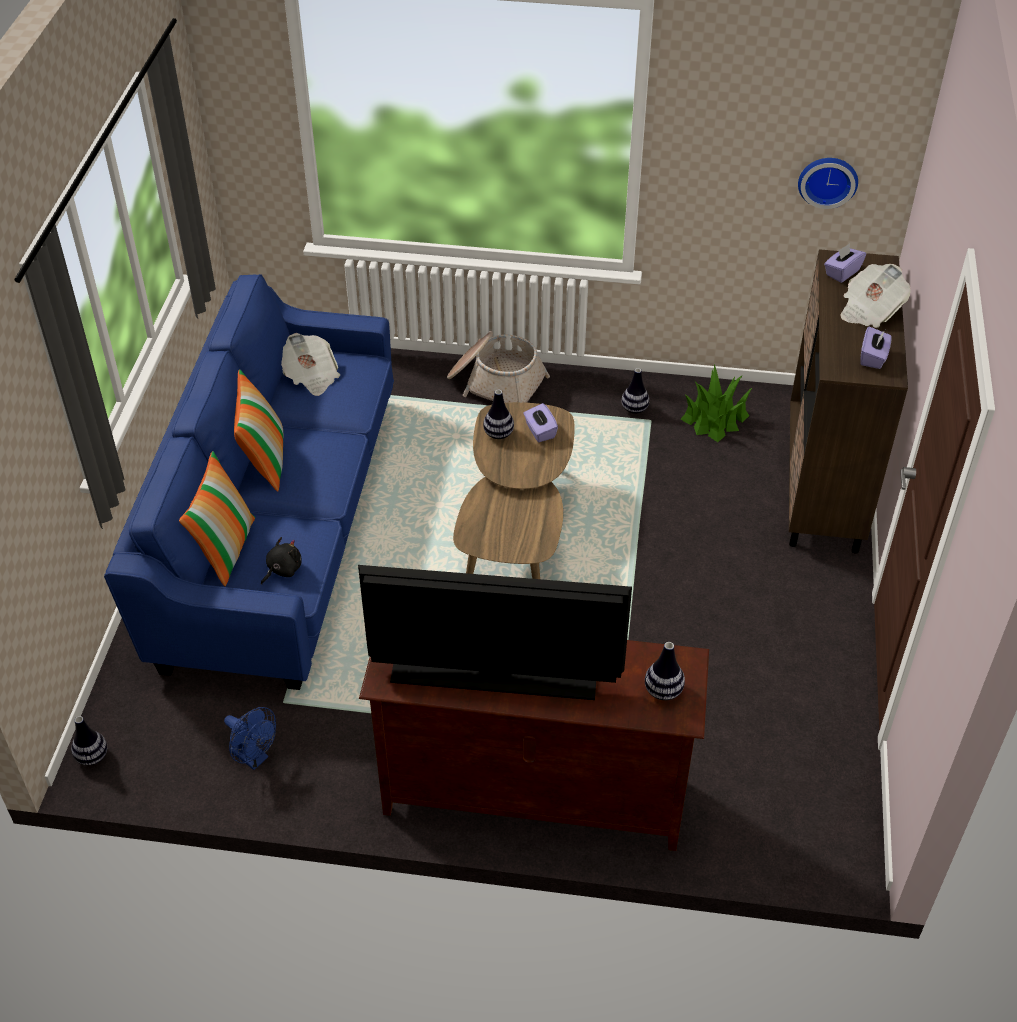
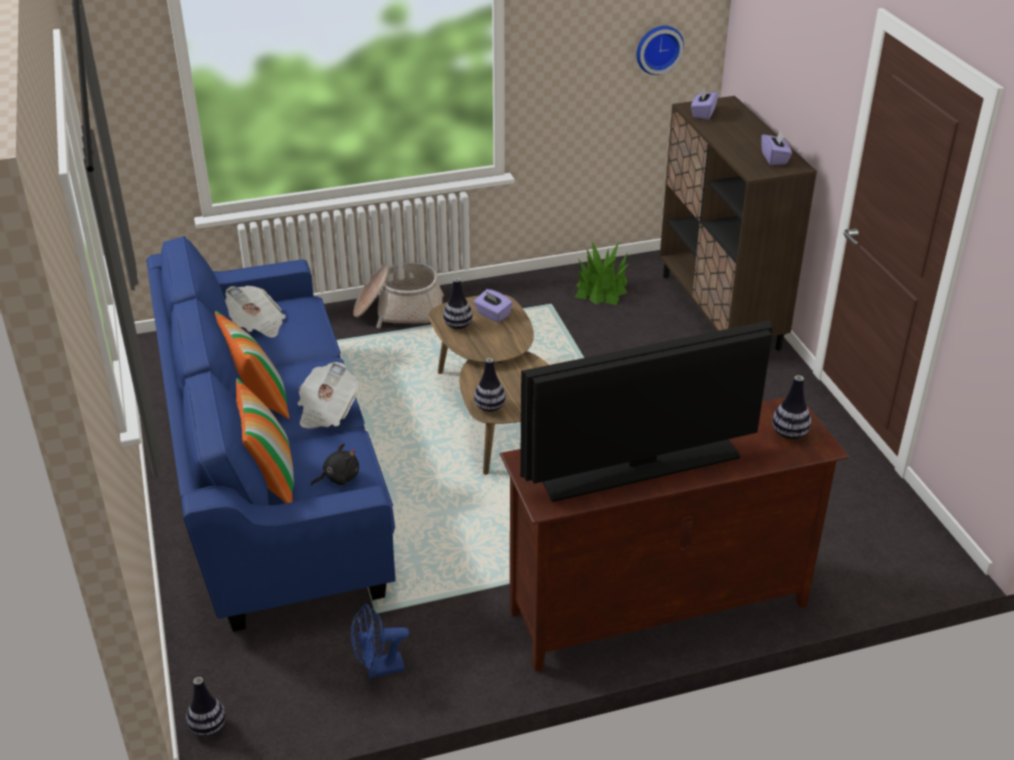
camera: 25 degrees left, 10 degrees down
(254, 758) = (378, 669): blue fan -> blue fan turned 150 degrees clockwise
(282, 569) = (339, 477): black plush toy -> black plush toy turned 45 degrees clockwise
(634, 409) = (532, 300): vase -> vase (490, 407)
(869, 310) = (745, 131): newspaper -> newspaper (327, 411)

